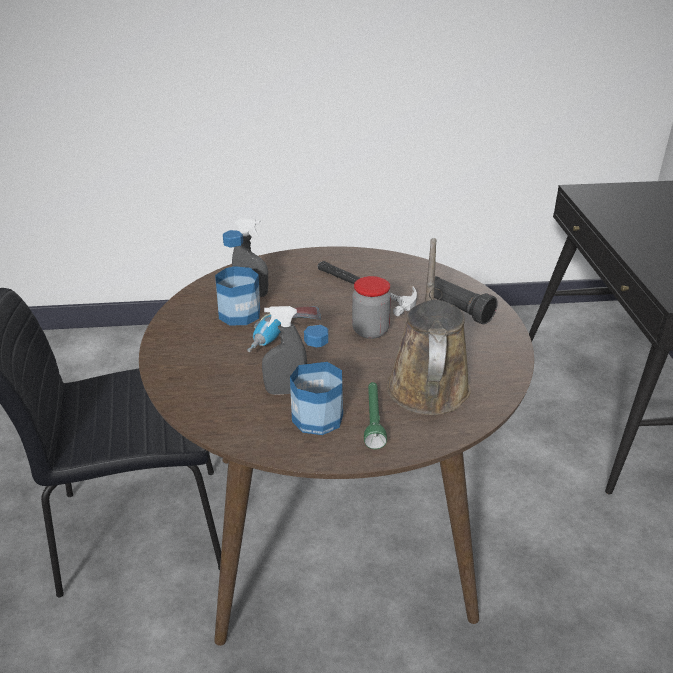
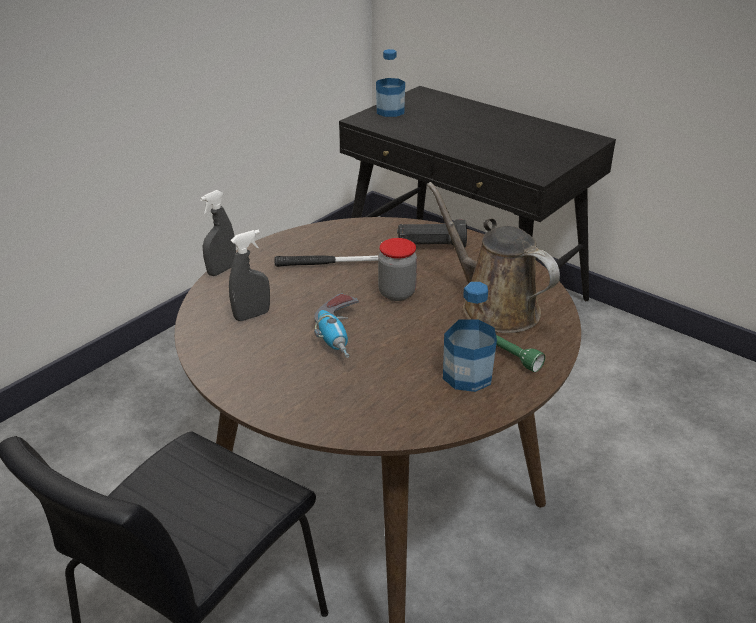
camera: 45 degrees left, 0 degrees up
(239, 314) = (271, 337): bottle -> bottle (390, 111)
(286, 391) = (414, 372): grey spray bottle -> grey spray bottle (222, 270)

